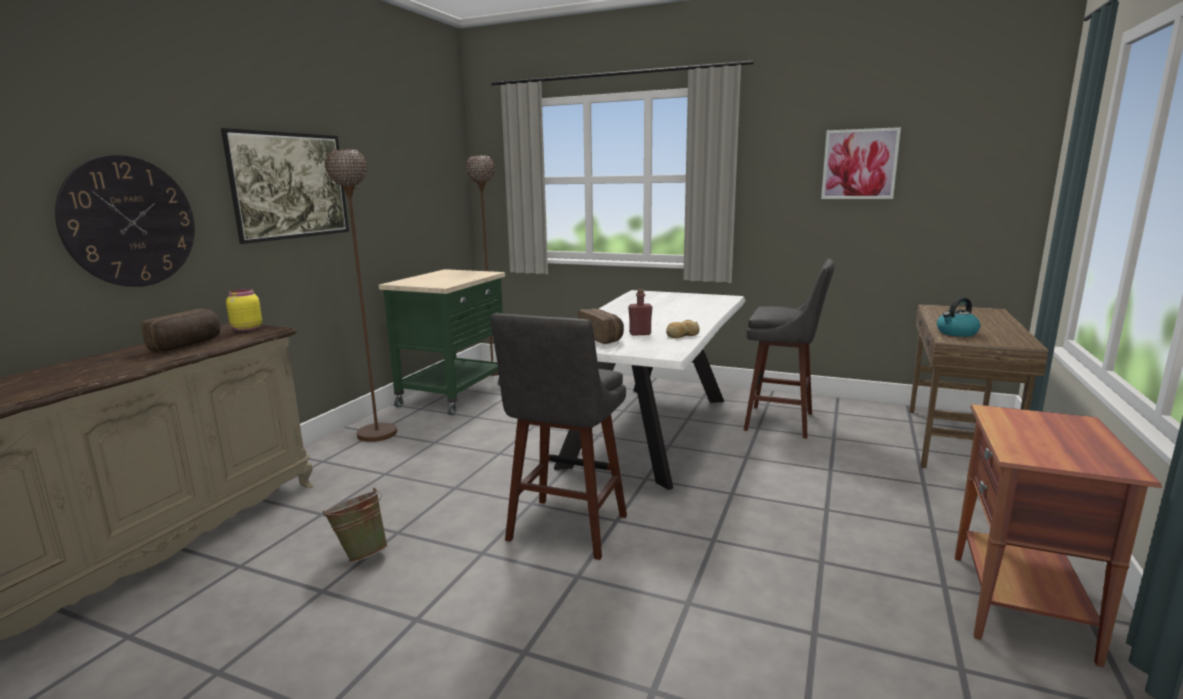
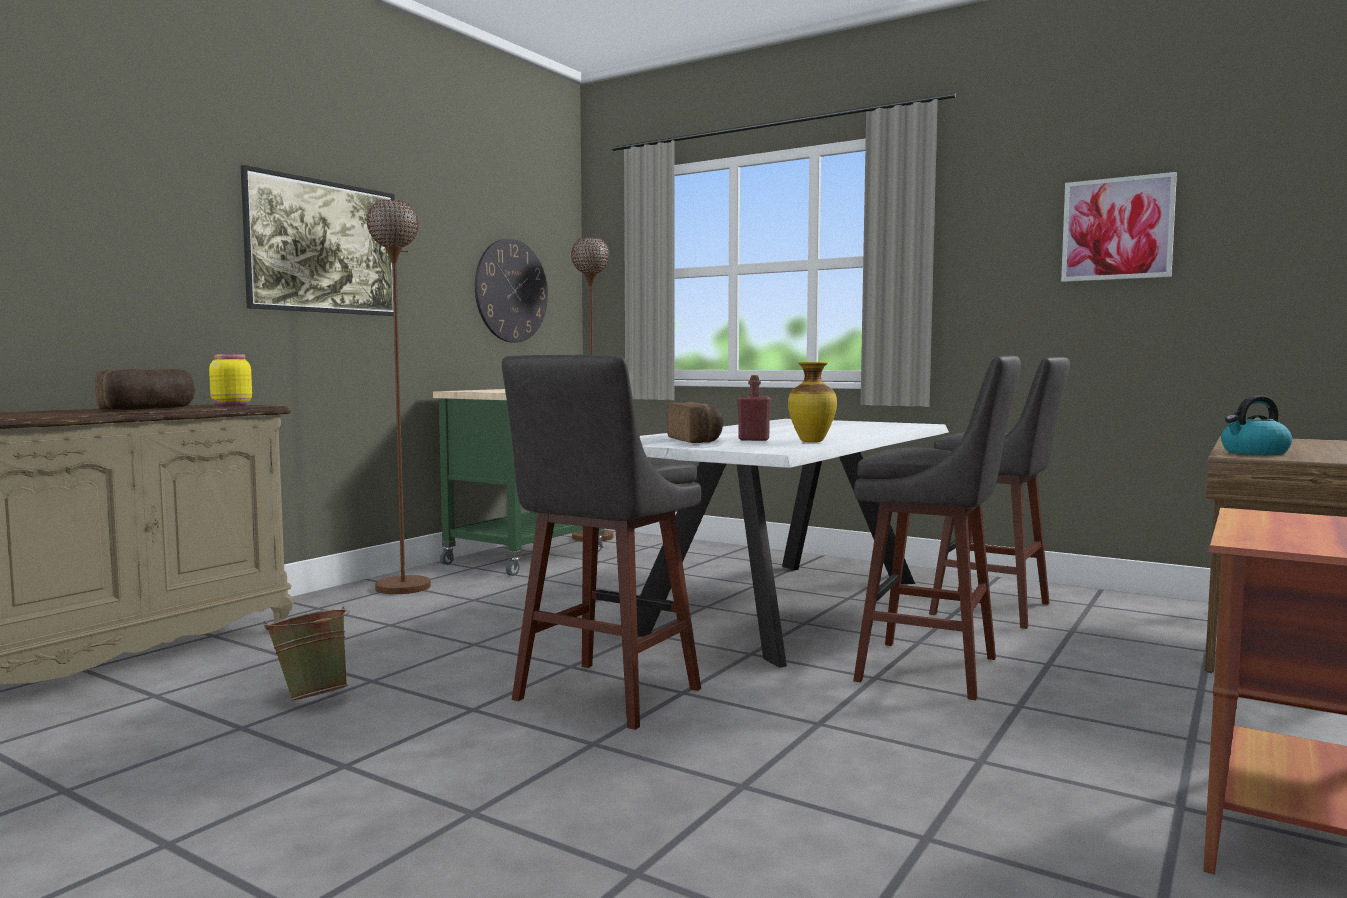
camera: 10 degrees right, 10 degrees down
(130, 222) = (109, 259): wall clock -> wall clock (511, 291)
(681, 335) = (812, 441): bread -> vase
(765, 483) = (934, 670): none -> grey stool

